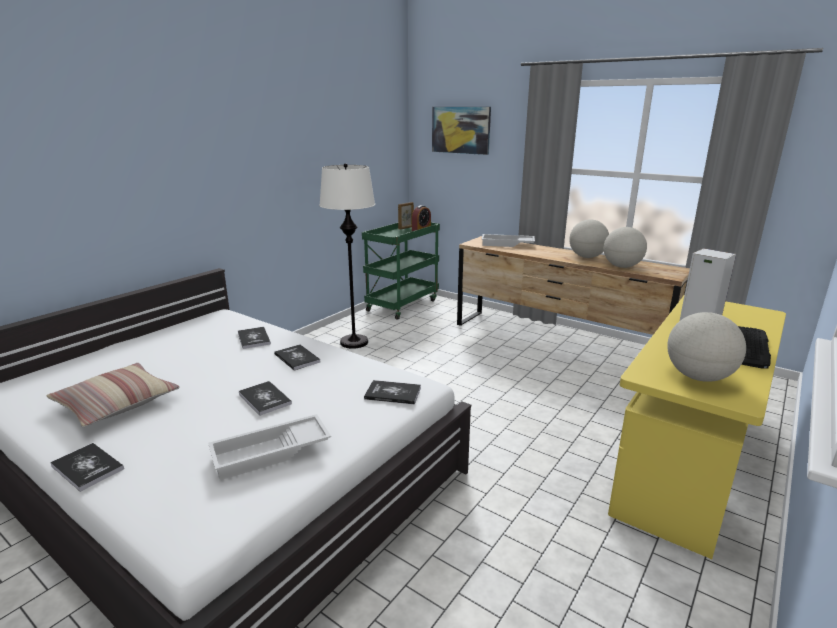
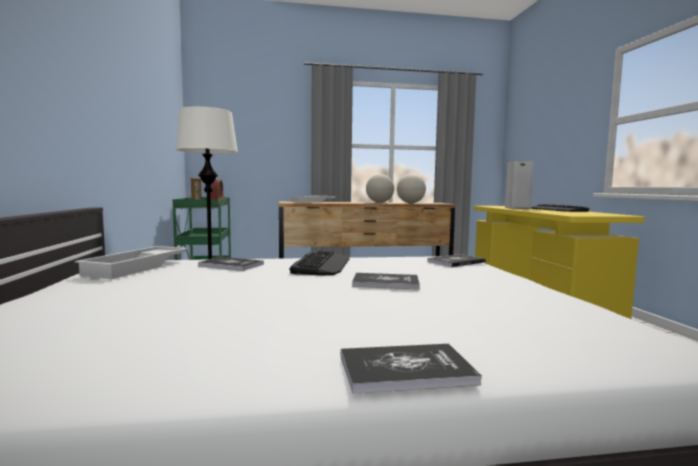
camera: 45 degrees left, 15 degrees down
(116, 403) = (225, 327): pillow -> none
(271, 453) = (514, 296): white tray -> white tray (138, 267)
(297, 358) = (321, 264): book -> keyboard
(461, 130) = (244, 114): picture -> none
(699, 377) = (587, 213): globe -> none

